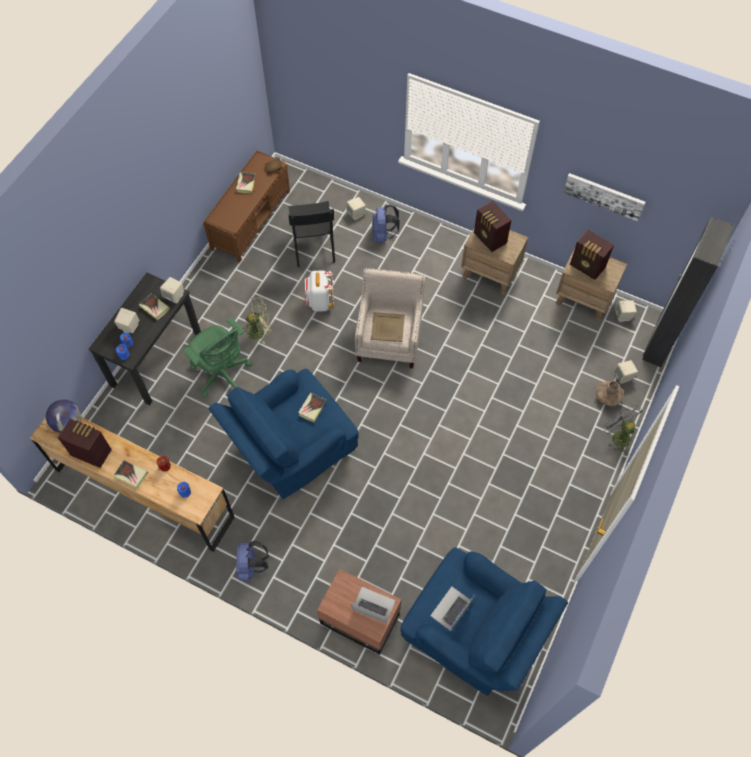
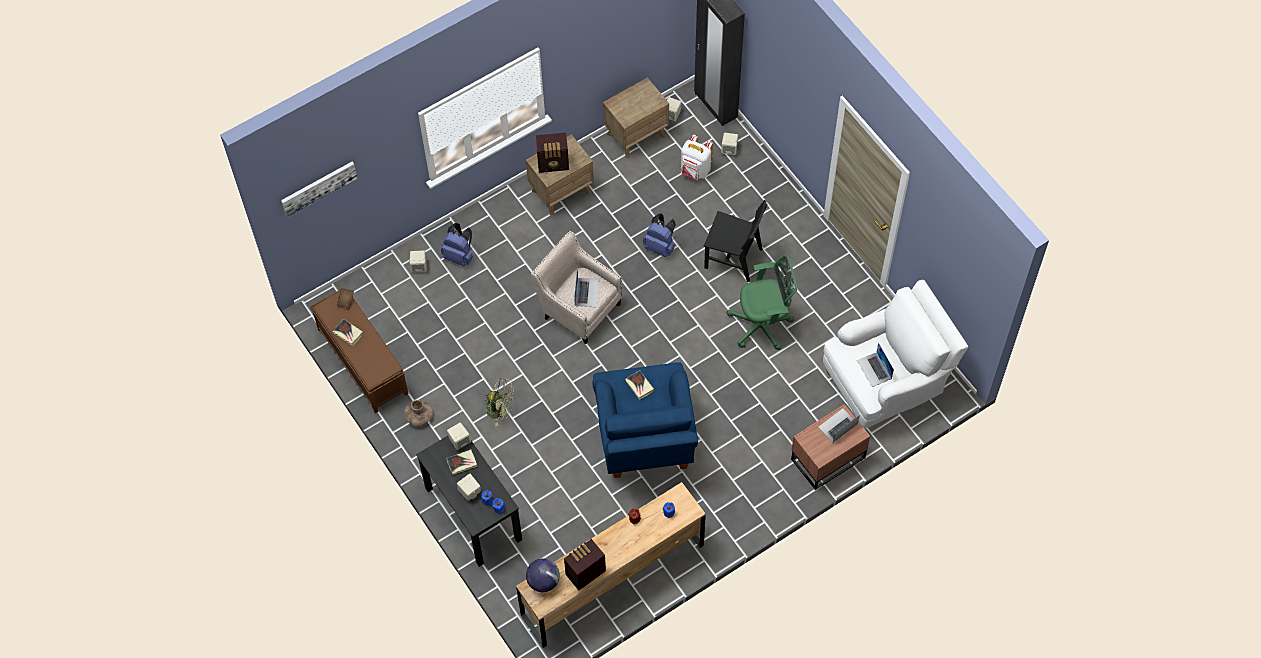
camera: 60 degrees left, 0 degrees up
(131, 475) = (627, 548): book -> none
(222, 374) = (528, 463): green office chair -> green office chair (763, 325)
(251, 566) = (734, 520): blue backpack -> blue backpack (660, 246)
(260, 331) = (500, 410): green fan -> green fan turned 90 degrees clockwise
(313, 247) = (433, 321): black chair -> black chair (733, 258)
(320, 302) = (501, 345): white backpack -> white backpack (695, 171)
(388, 327) = (587, 292): beige tray -> laptop
(472, 635) = (886, 382): blue armchair -> white armchair
(587, 267) = (631, 107): radio -> none
(604, 195) = (607, 49): picture -> picture (318, 187)
(607, 396) = (740, 171): brown vase -> brown vase (419, 416)
(617, 436) = (780, 185): grey fan -> none

